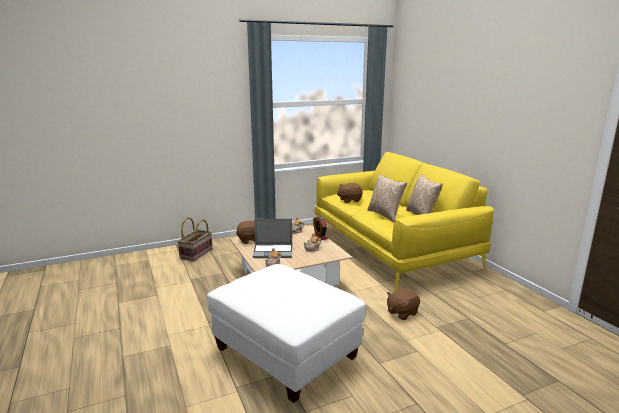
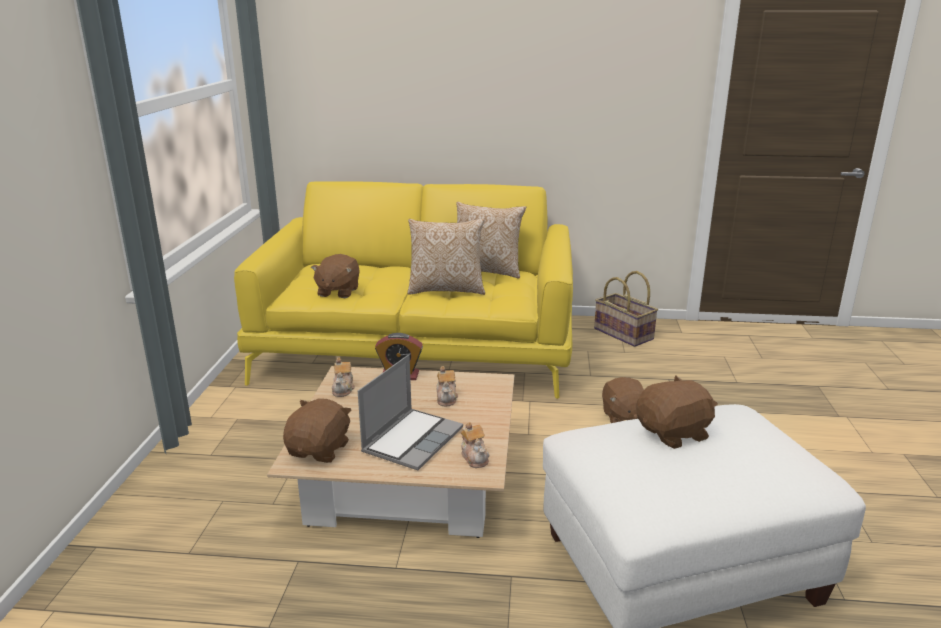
camera: 60 degrees left, 5 degrees up
(196, 253) = (133, 579): basket -> basket (624, 334)
(299, 283) = (674, 433): none -> brown plush toy

